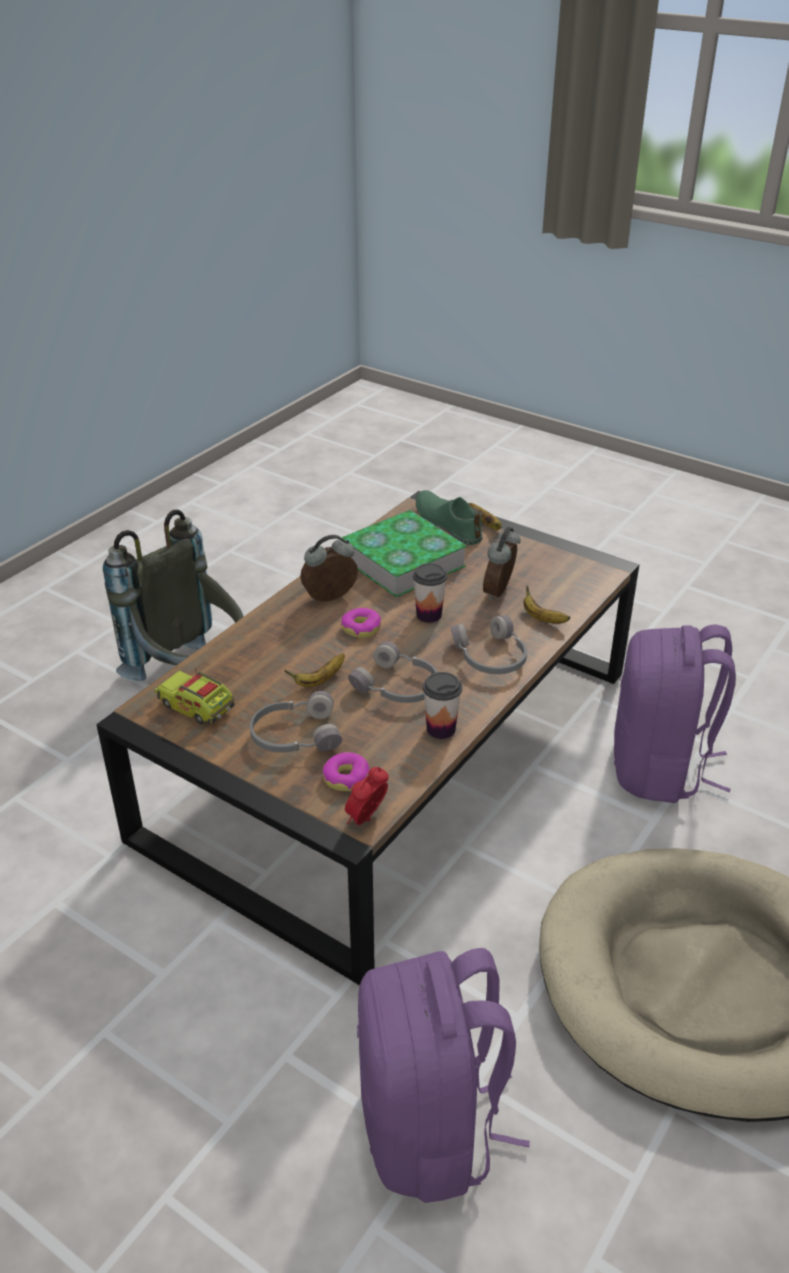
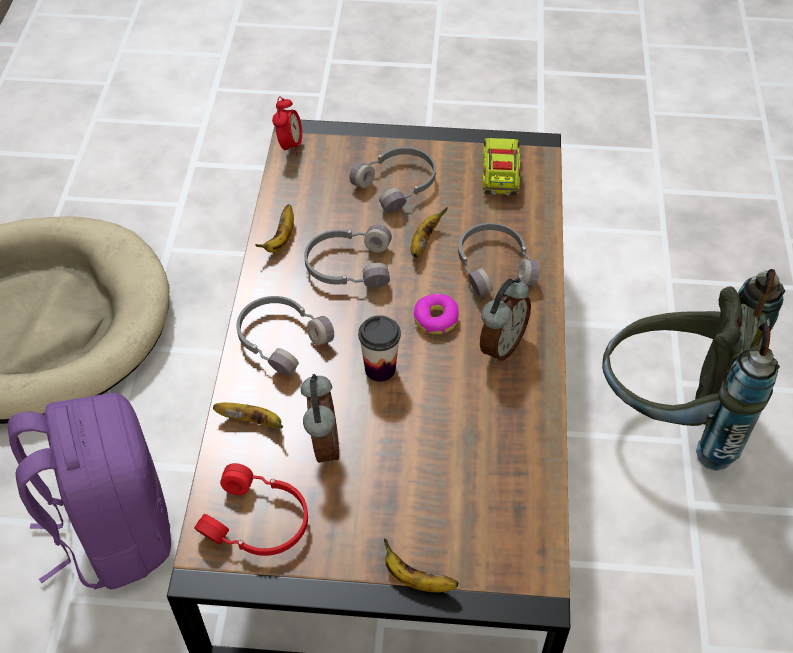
camera: 150 degrees right, 15 degrees up
(197, 707) = (500, 175): toy truck -> toy truck turned 90 degrees counterclockwise
(281, 644) = (494, 265): none -> grey headphones
(346, 777) = (328, 168): donut -> none
(402, 561) = (471, 445): book -> none
(431, 1128) = (196, 172): purple backpack -> none
(441, 729) = (281, 239): cup -> banana
(447, 523) = (470, 556): green shoe -> none
(566, 573) = (257, 522): none -> red headphones

